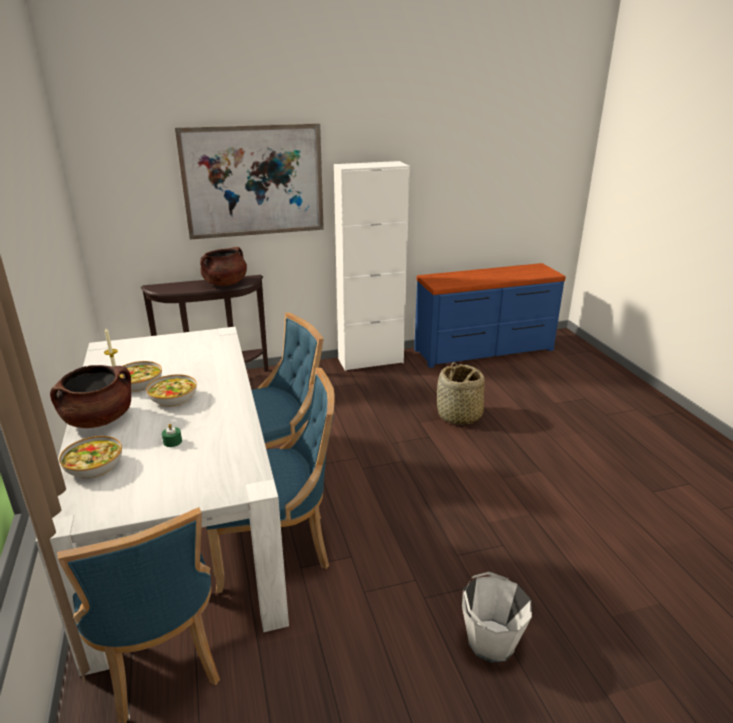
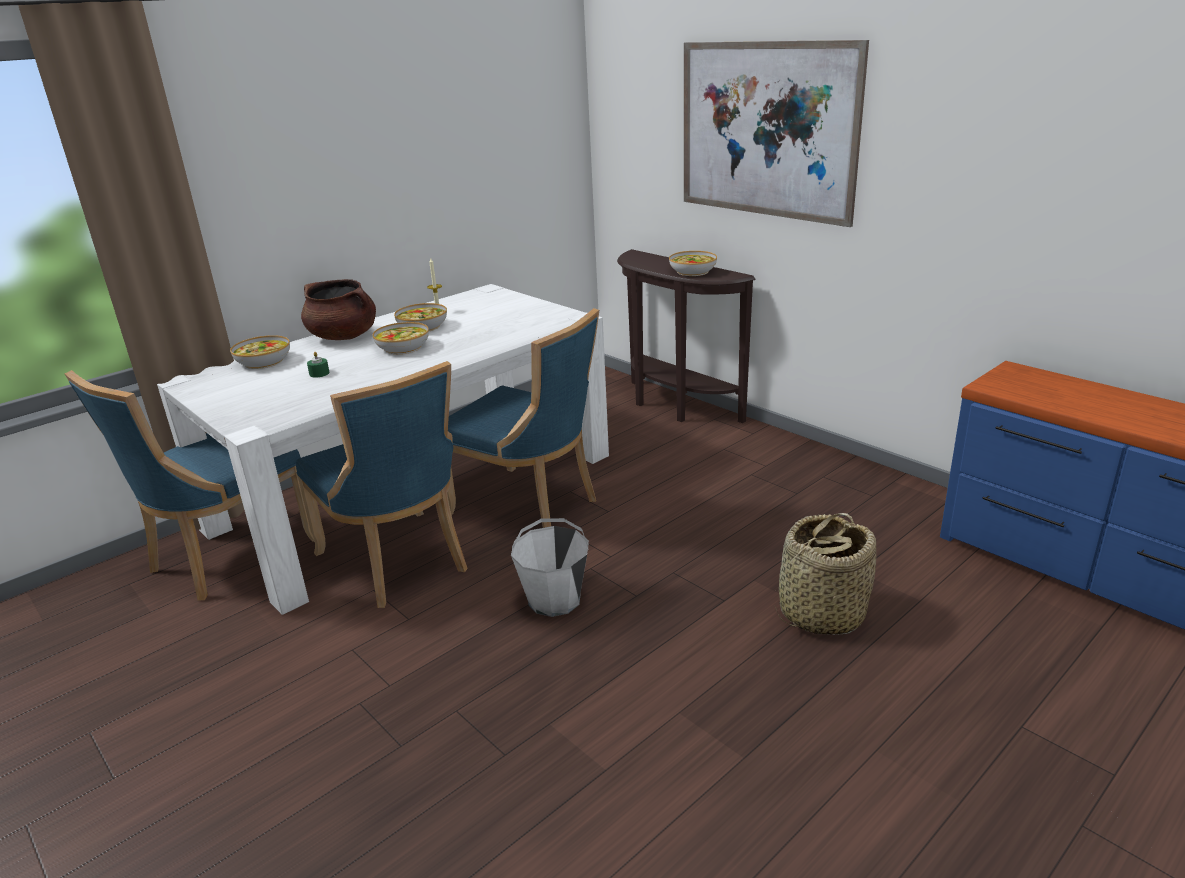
camera: 65 degrees right, 0 degrees up
(225, 283) = (692, 271): brown cooking pot -> bowl
(370, 361) = (879, 480): white cabinet -> none
(490, 641) = (299, 789): white bucket -> white bucket (554, 599)

